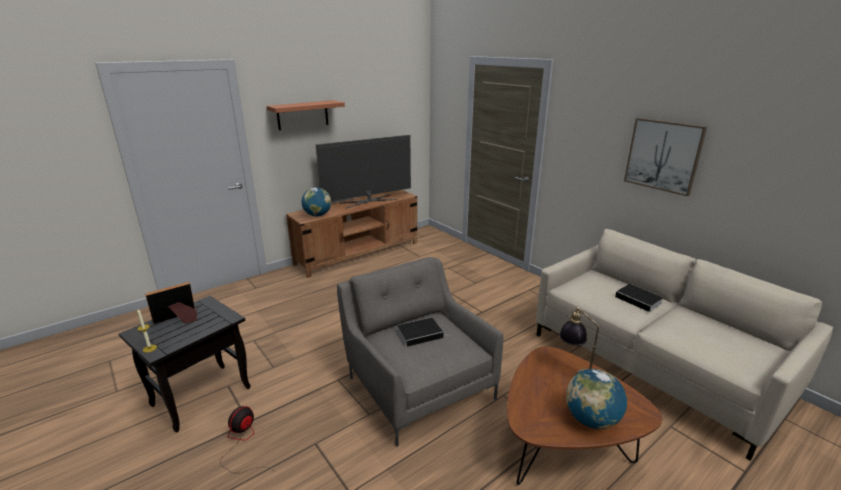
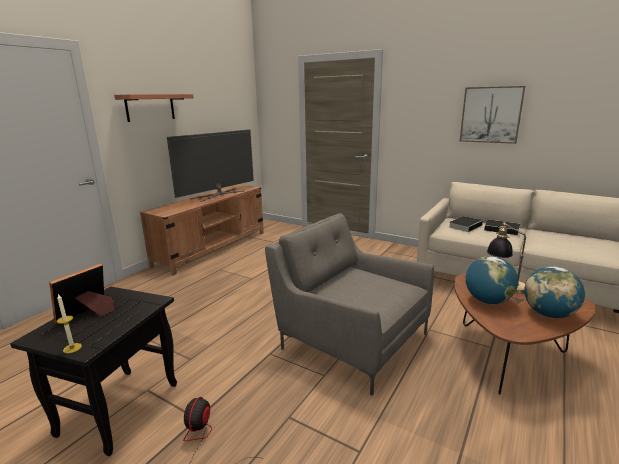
camera: 20 degrees left, 5 degrees down
(317, 215) = (176, 209): globe -> globe (487, 301)
(421, 334) = (354, 284): book -> book (465, 226)

